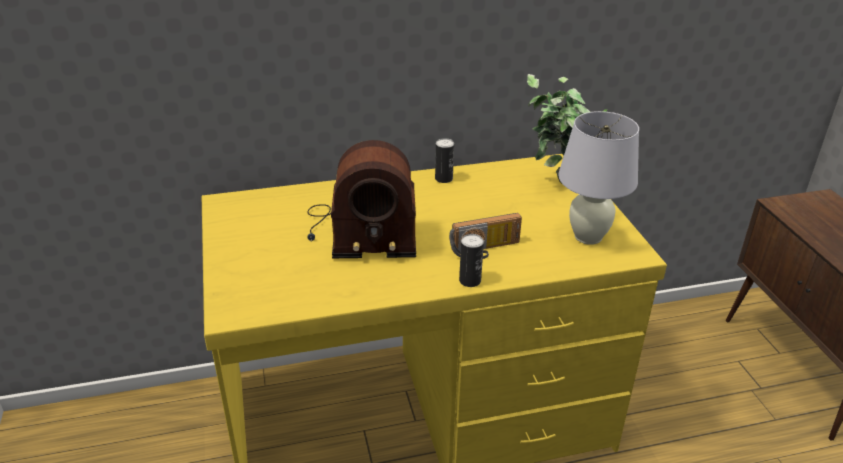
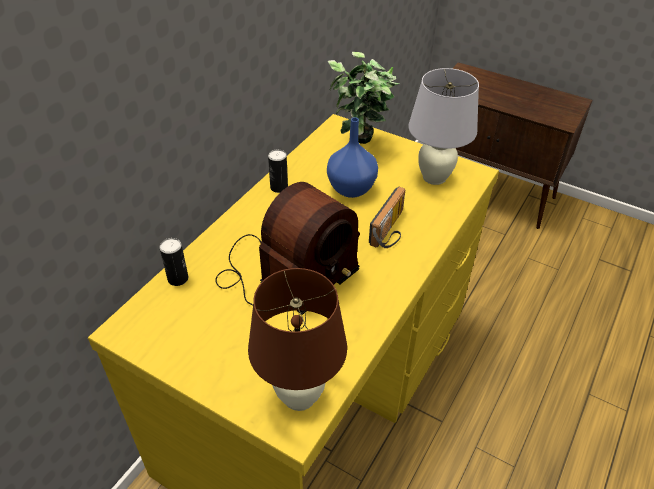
camera: 45 degrees left, 10 degrees up
(258, 300) = (299, 397): none -> brown table lamp
(470, 281) = (416, 262): can -> can (178, 278)
(499, 207) = (350, 188): none -> blue vase

